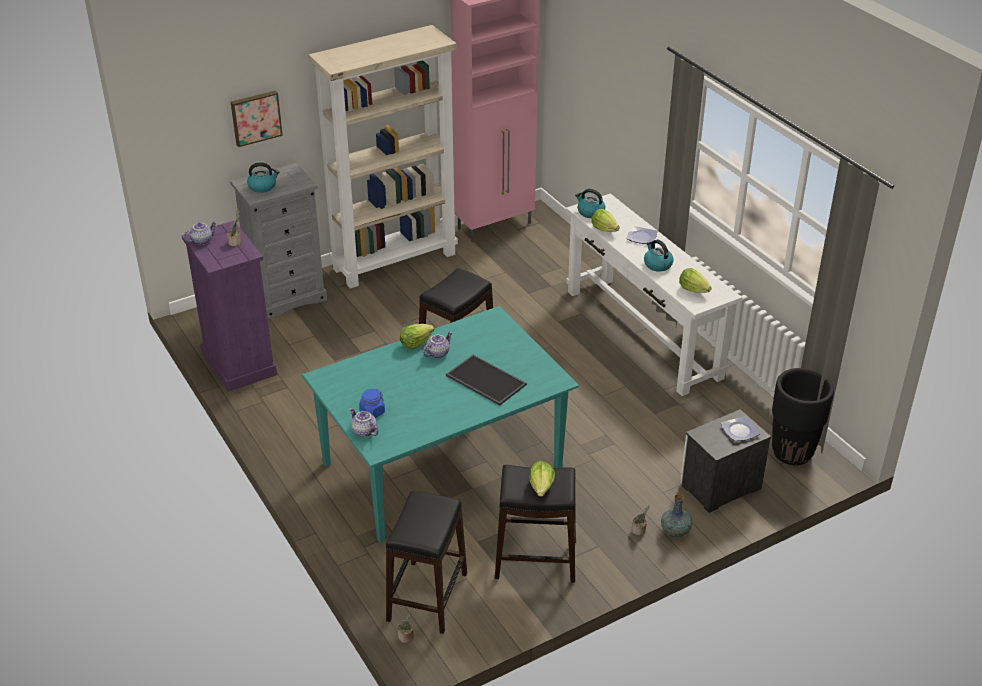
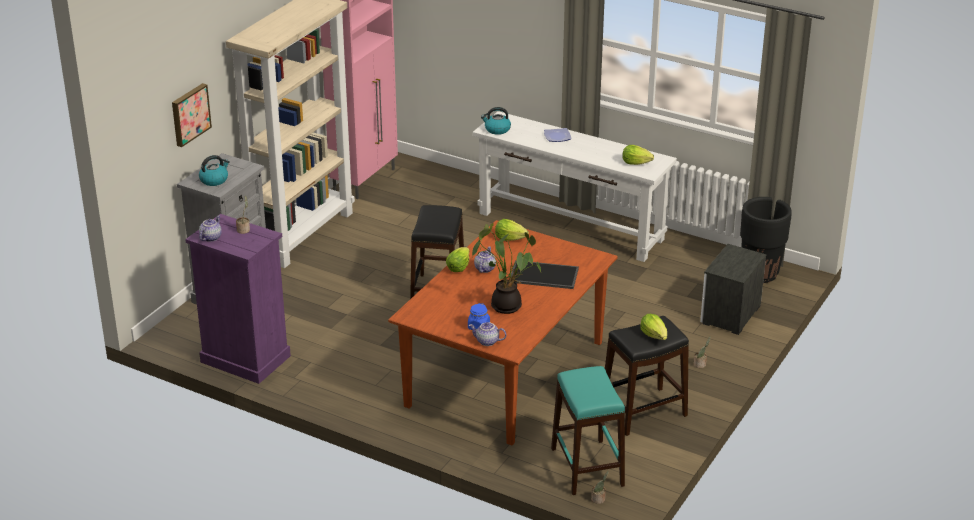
camera: 30 degrees left, 5 degrees down
(421, 399) = (507, 305): none -> potted plant
(426, 597) = (586, 467): black stool -> turquoise stool
(442, 466) = (506, 374): turquoise dining table -> brown dining table
(604, 229) = (521, 139): lettuce -> lettuce (510, 238)
(657, 264) = (590, 153): kettle -> none
(675, 531) = (726, 355): vase -> none
(740, 430) = (741, 257): plate -> none

